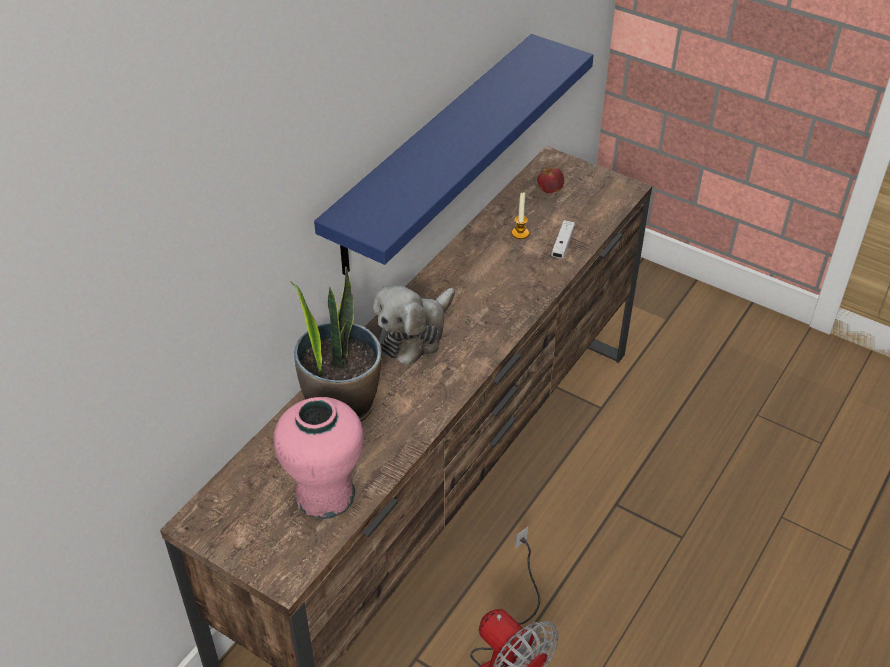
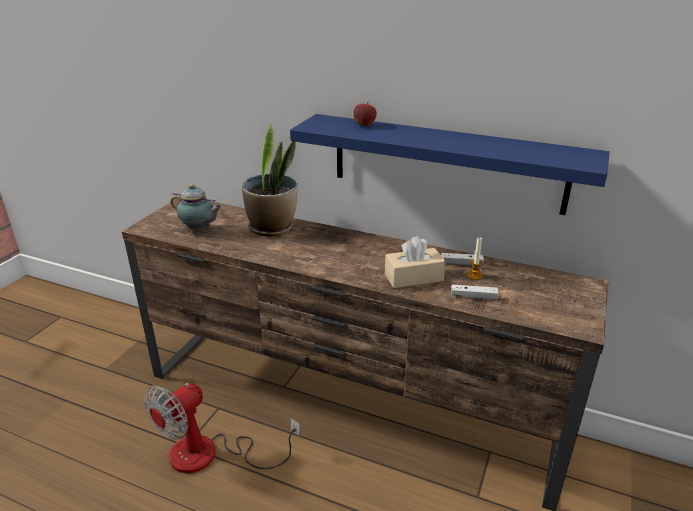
camera: 80 degrees right, 15 degrees down
(324, 494) = (199, 231): pink vase -> teapot
(414, 334) = (340, 244): plush toy -> none
(491, 237) = (461, 263): none -> white game controller
(514, 281) = (413, 277): none -> beige tissue box
(550, 190) = (543, 285): apple -> apple (364, 125)

